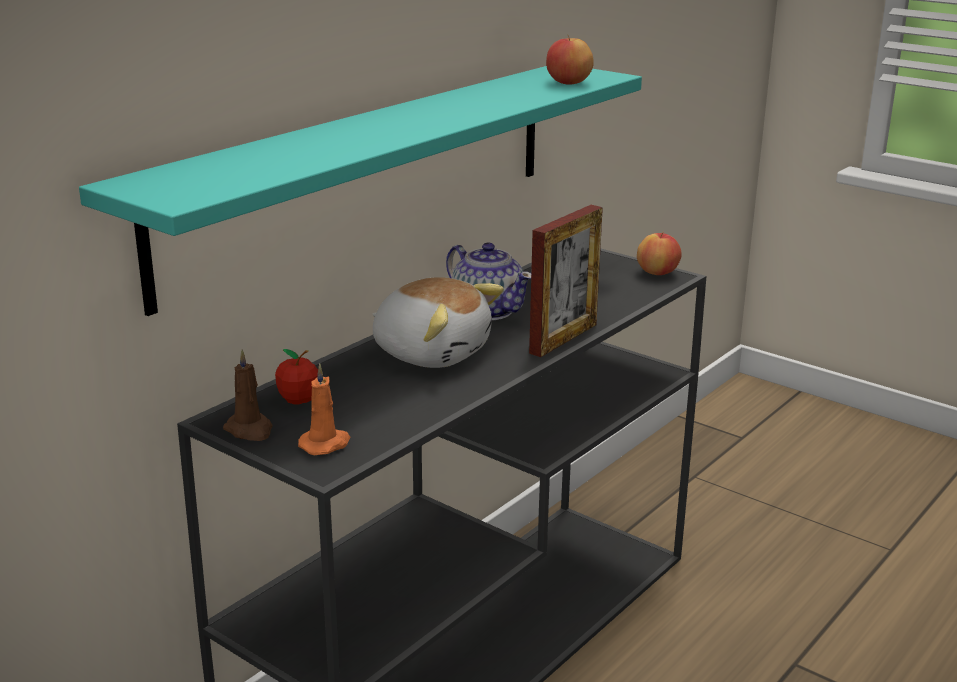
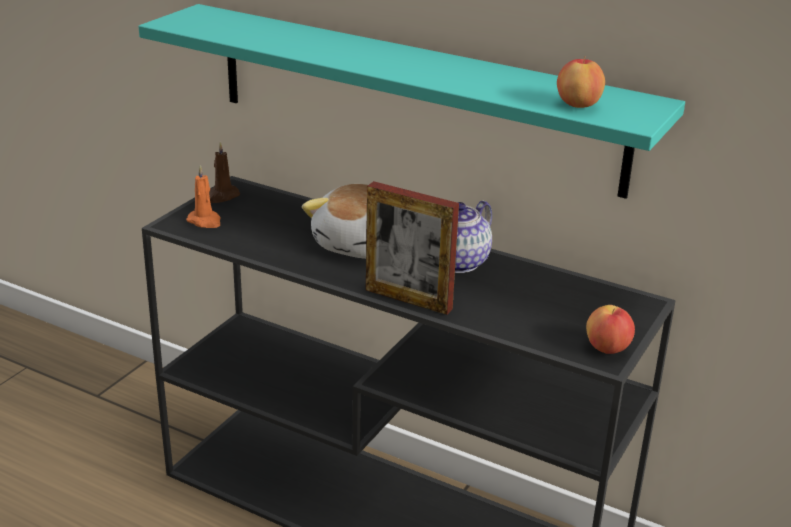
camera: 80 degrees right, 5 degrees up
(298, 400) = (269, 206): apple -> none

